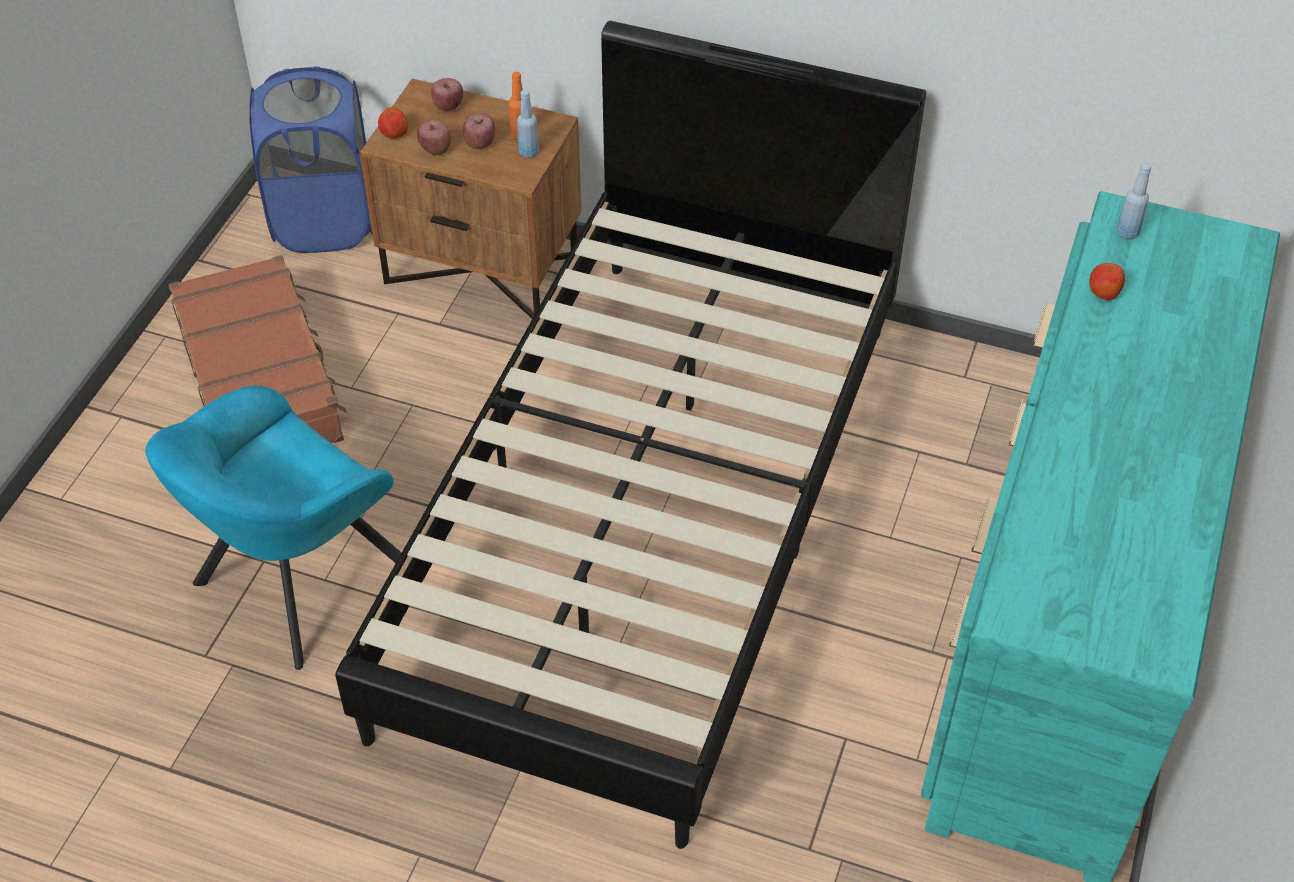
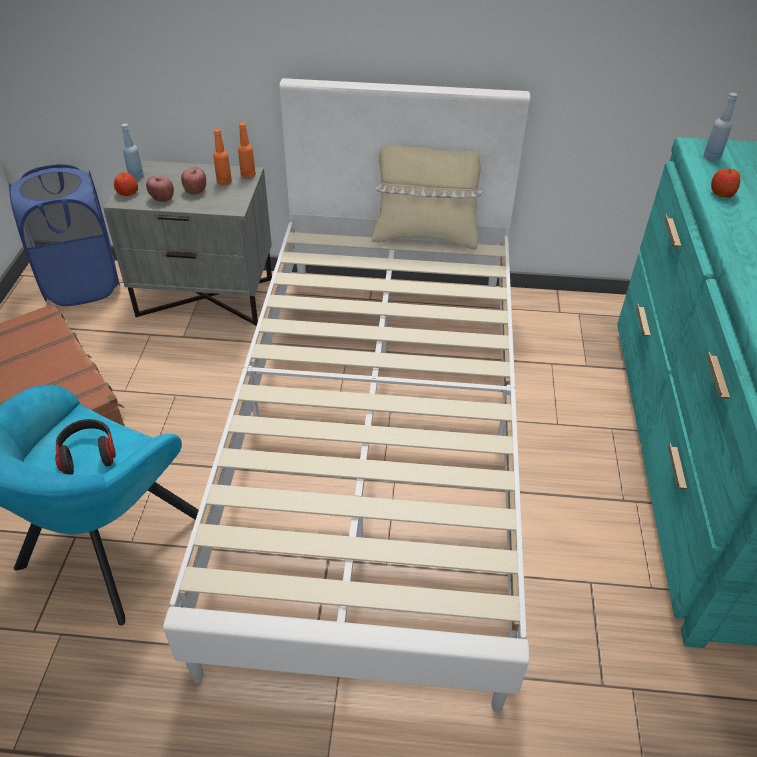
camera: 15 degrees left, 5 degrees down
(291, 474) = (88, 454): none -> headphones
(448, 106) = (165, 172): apple -> none
(483, 268) = (206, 296): brown nightstand -> grey nightstand
(528, 152) = (234, 191): blue bottle -> blue bottle (136, 177)
(554, 128) = (248, 175): none -> orange bottle
(647, 516) = (377, 442): black bed -> white bed
(779, 244) = (424, 236): none -> beige pillow

